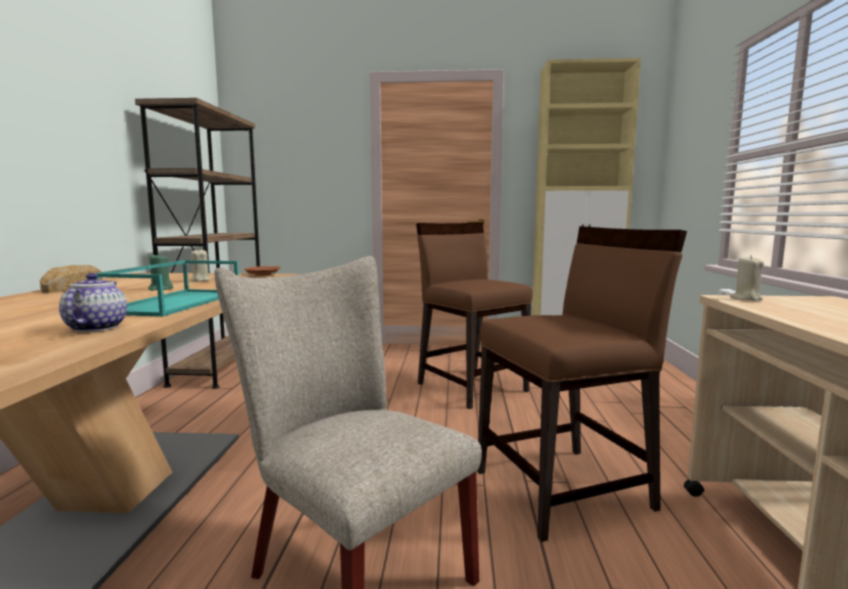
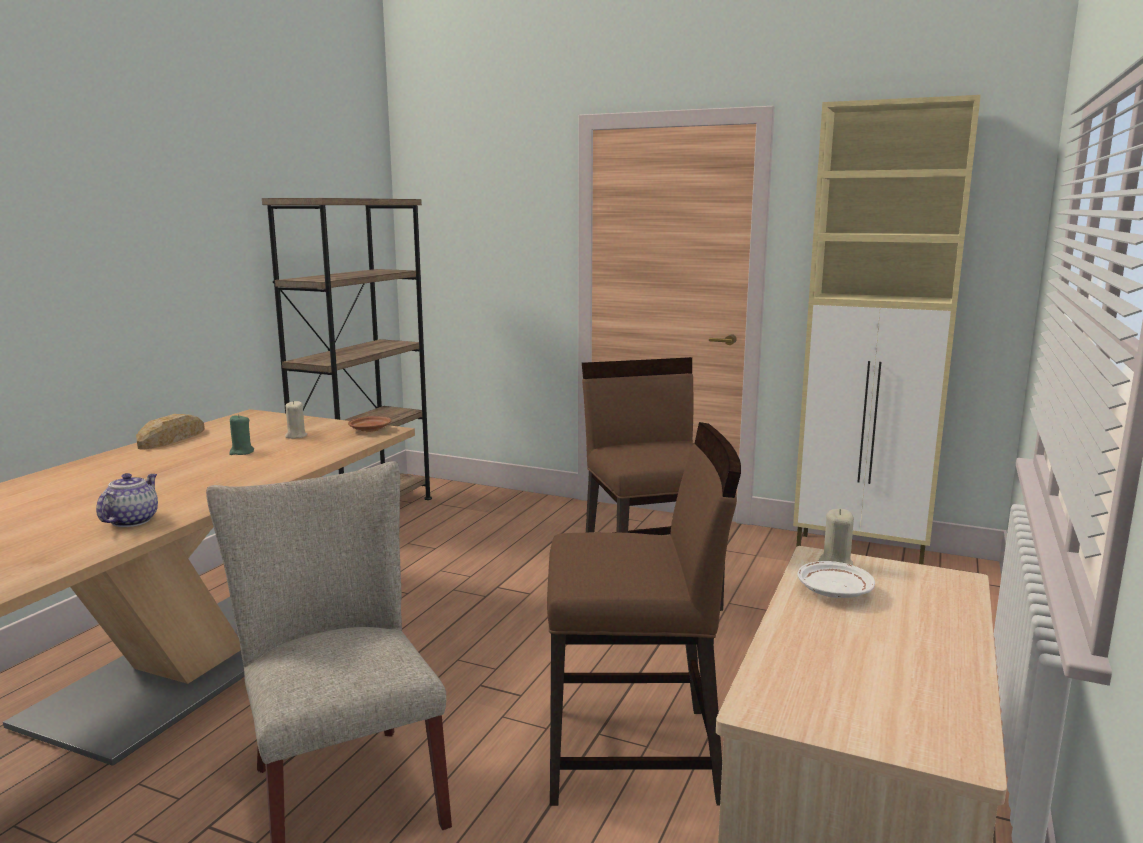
camera: 20 degrees right, 5 degrees up
(175, 302) = (230, 482): turquoise tray -> none
(783, 308) = (833, 591): none -> white plate

